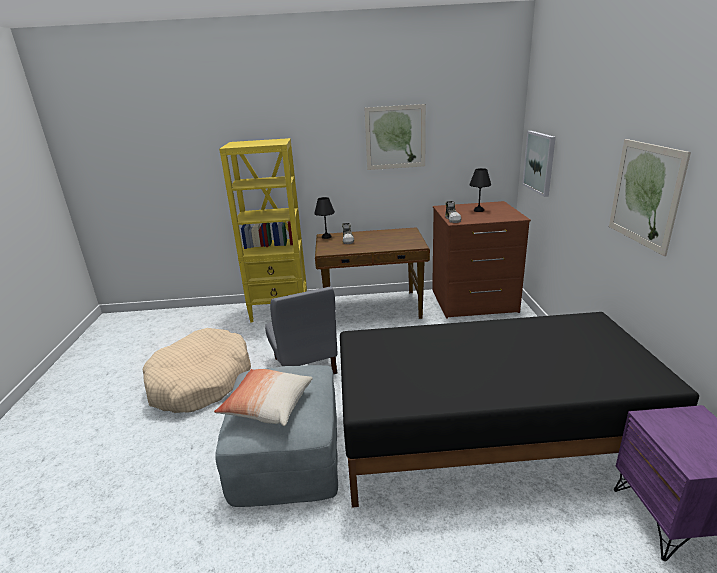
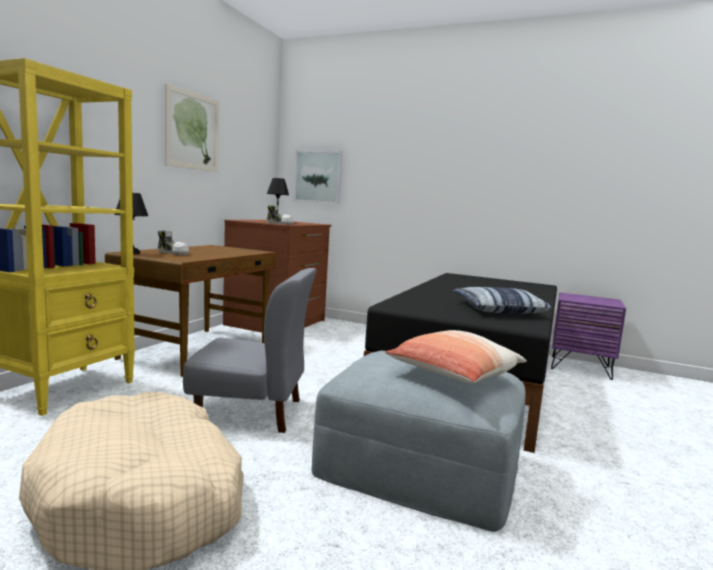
camera: 65 degrees left, 15 degrees down
(417, 381) = (498, 309): none -> pillow
(645, 194) = (472, 176): picture -> none

